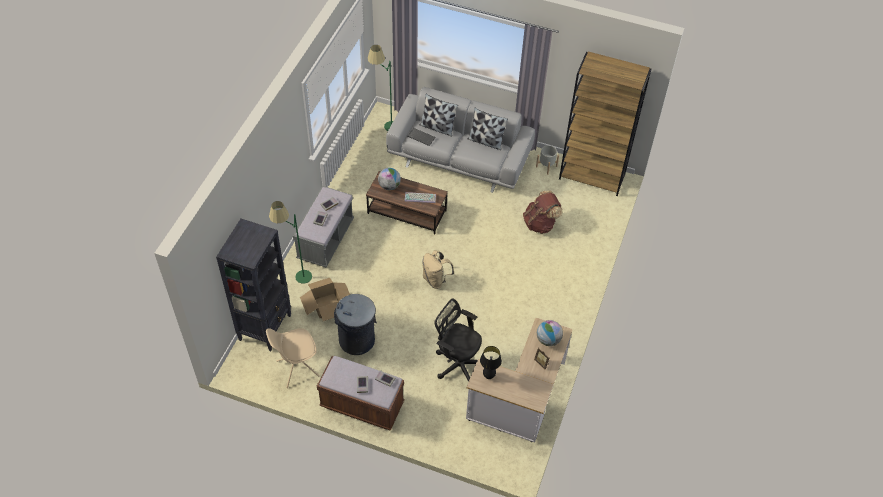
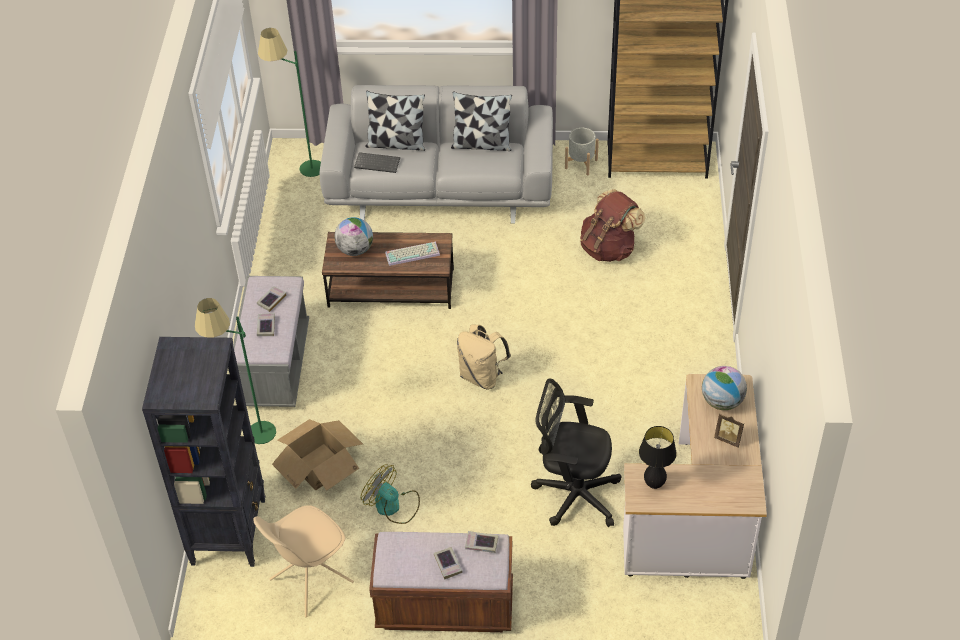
camera: 15 degrees left, 5 degrees down
(357, 340) = (393, 506): grey trash can -> fan

